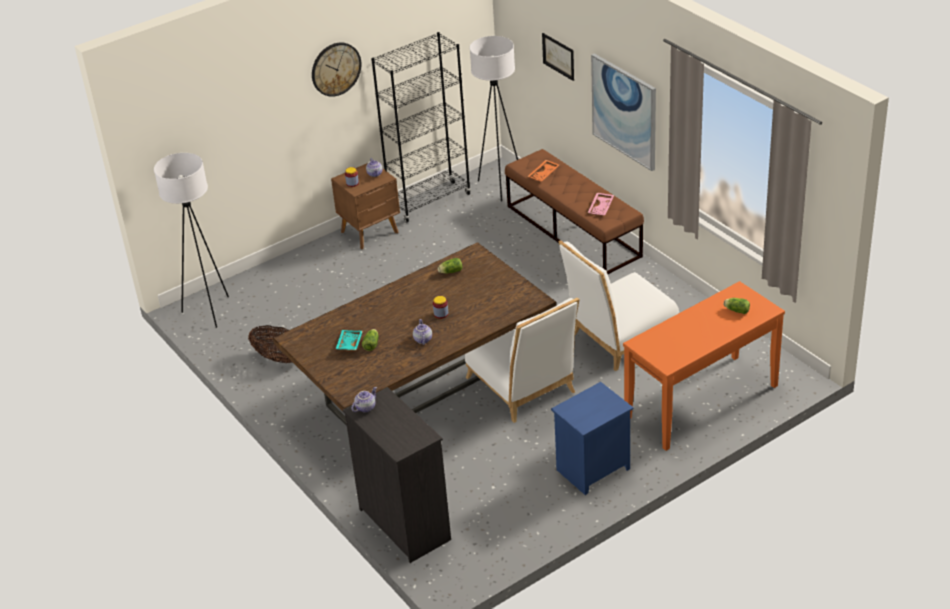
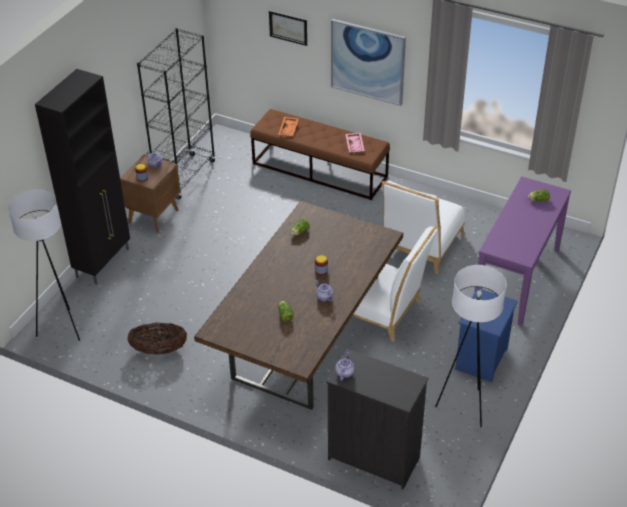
camera: 30 degrees left, 5 degrees up
(290, 263) = (104, 262): none -> black cabinet
(335, 69) = (113, 80): wall clock -> none
(349, 344) = (265, 320): turquoise tray -> none
(500, 187) = (234, 149): white floor lamp -> white floor lamp (464, 407)
(702, 402) = (517, 278): orange console table -> purple console table

